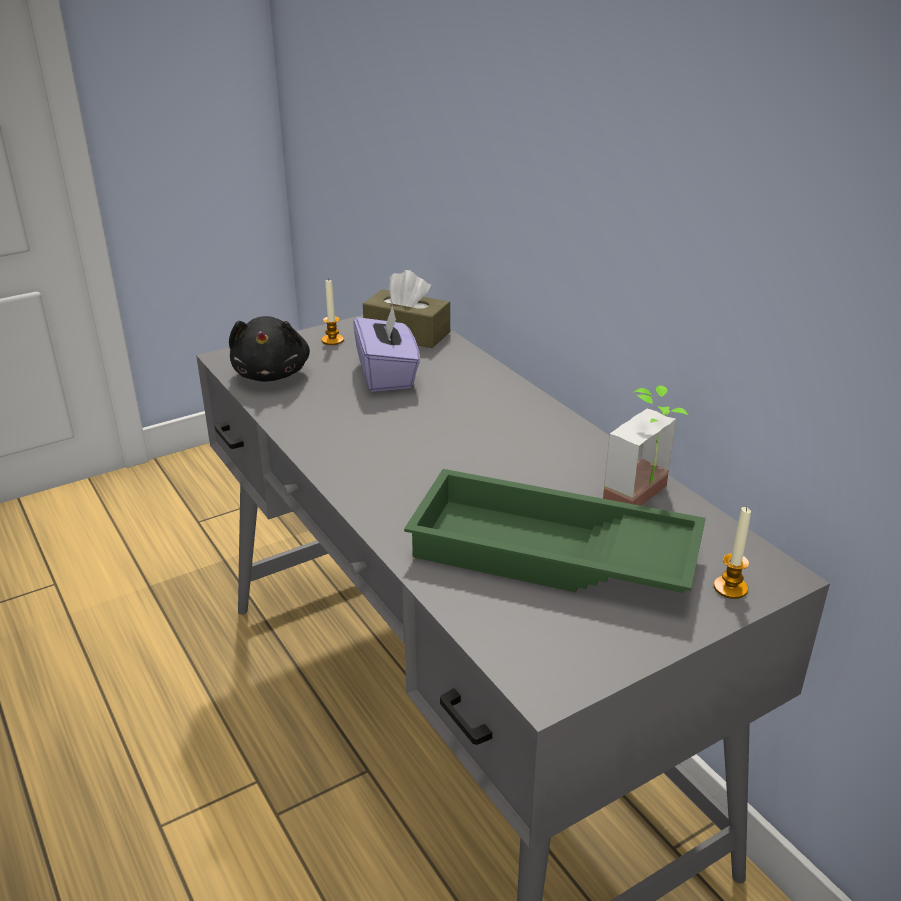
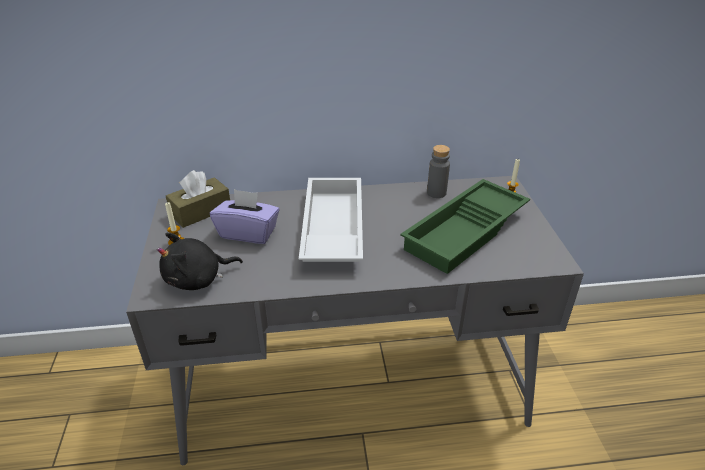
camera: 65 degrees left, 5 degrees up
(272, 374) = (198, 279): black plush toy -> black plush toy turned 135 degrees clockwise
(448, 428) = (331, 228): none -> white tray
(647, 499) = (436, 193): potted plant -> grey bottle

